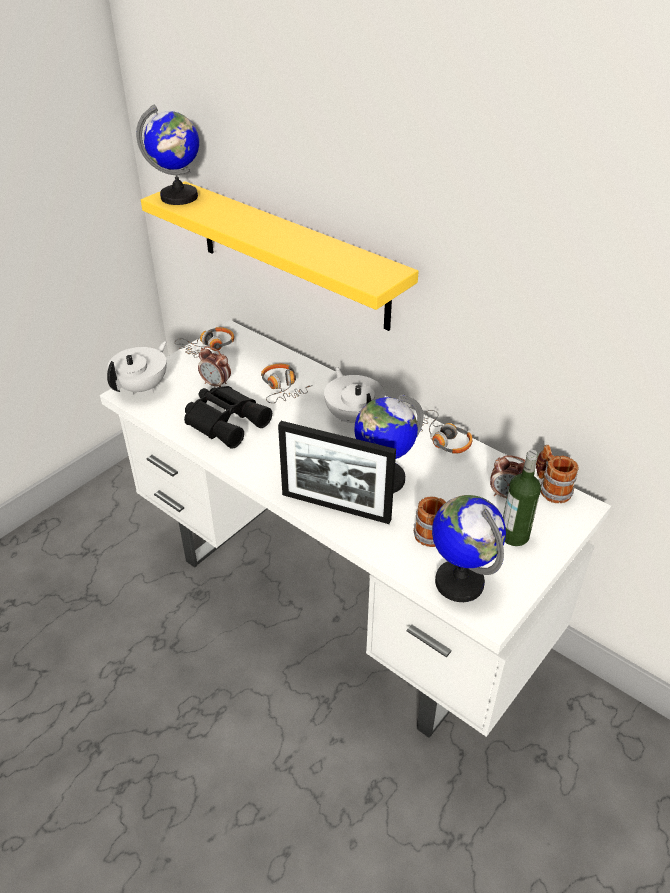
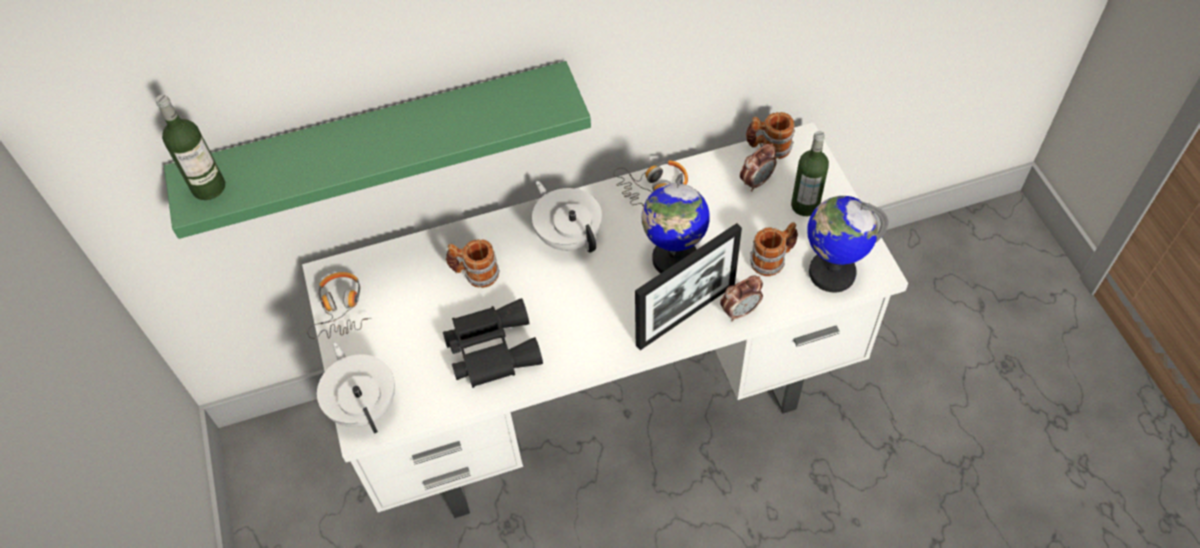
camera: 55 degrees left, 15 degrees up
(179, 197) = (209, 187): globe -> bottle
(216, 384) = (418, 331): alarm clock -> alarm clock (740, 311)
(282, 388) = (475, 273): headphones -> mug
(292, 255) = (380, 143): yellow shelf -> green shelf
(354, 416) = (568, 236): white teapot -> white teapot turned 45 degrees clockwise

